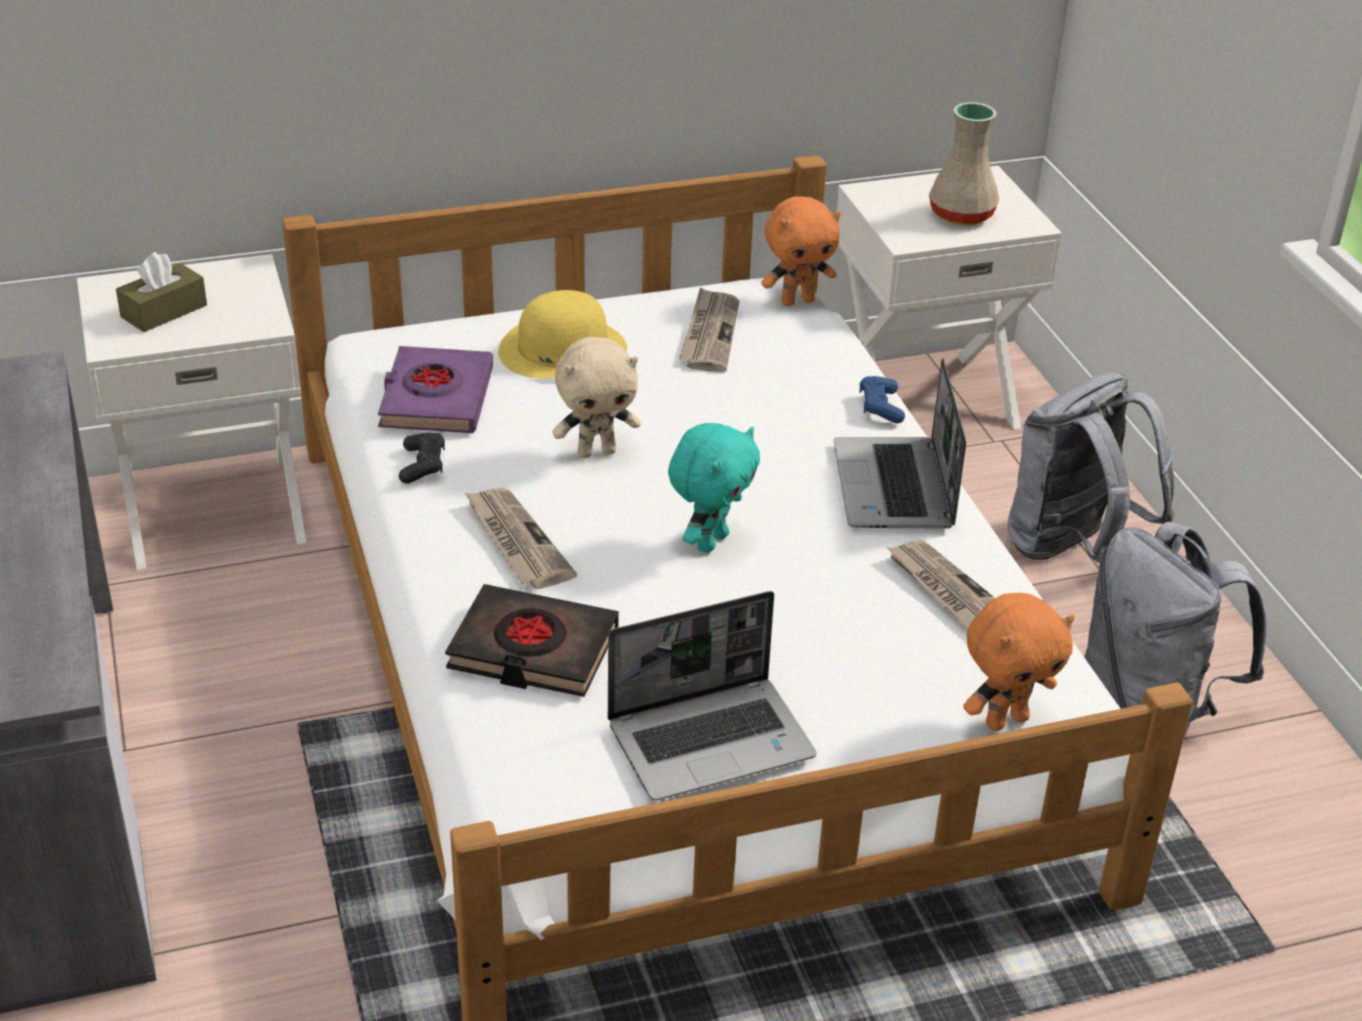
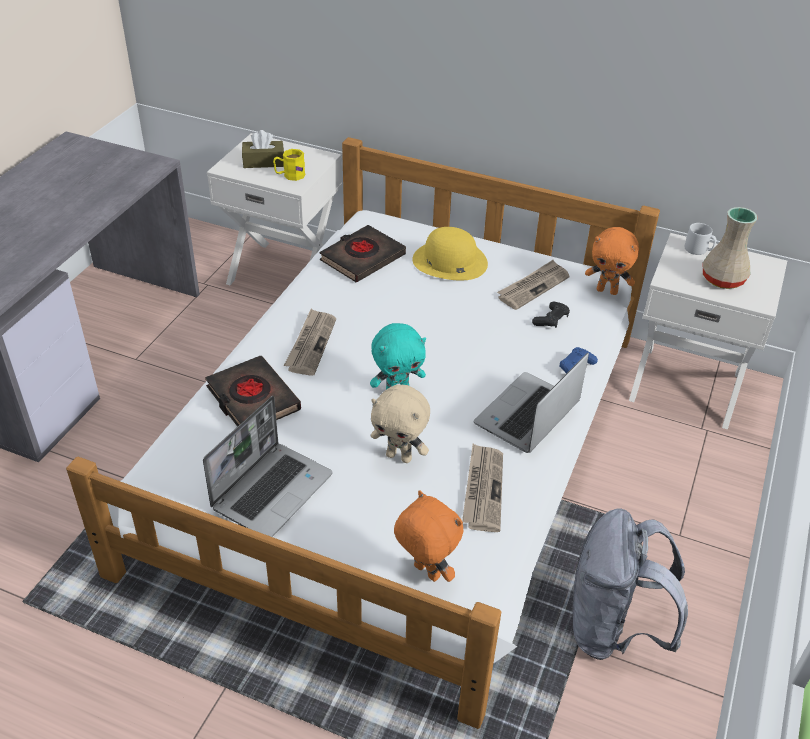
camera: 40 degrees right, 5 degrees up
(235, 314) = (289, 175): none -> yellow mug
(422, 465) = (317, 287): black game controller -> black game controller (551, 320)
(436, 398) = (362, 258): purple book -> black book
(597, 451) = (401, 319): beige plush toy -> beige plush toy (399, 456)
(712, 739) = (272, 490): laptop -> laptop turned 75 degrees counterclockwise
(895, 192) = (698, 250): none -> grey mug
(1005, 720) = (425, 572): orange plush toy -> orange plush toy turned 150 degrees counterclockwise
(1071, 549) = (676, 512): grey backpack -> none

